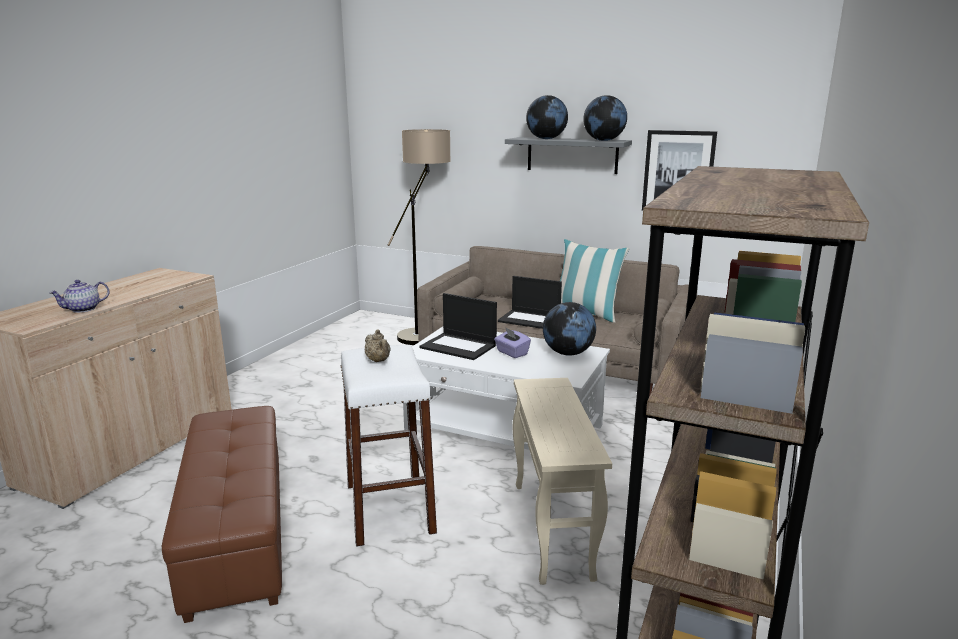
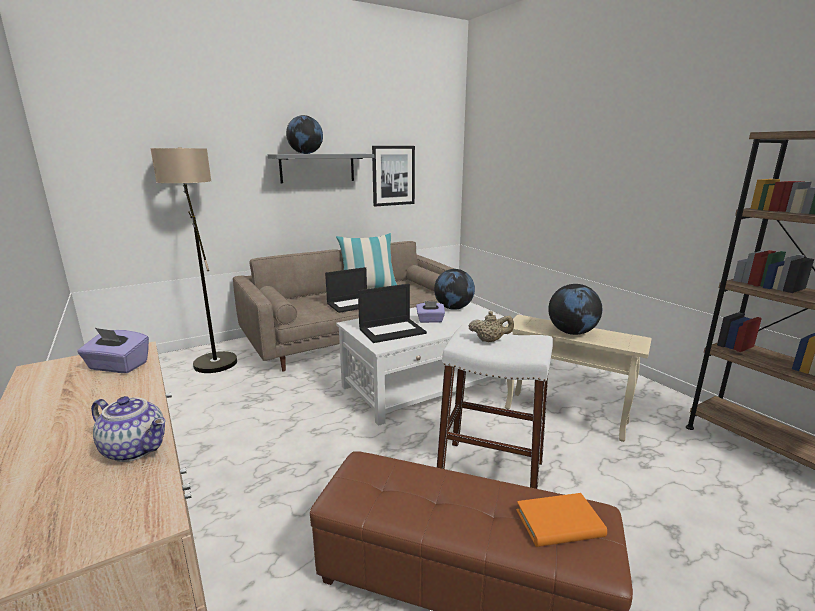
camera: 55 degrees left, 0 degrees up
(83, 309) = (136, 448): teapot -> teapot turned 60 degrees counterclockwise
(170, 280) = (118, 366): none -> purple tissue box
(227, 501) = (559, 523): none -> orange book
(603, 140) = (352, 153): globe -> globe (572, 332)

